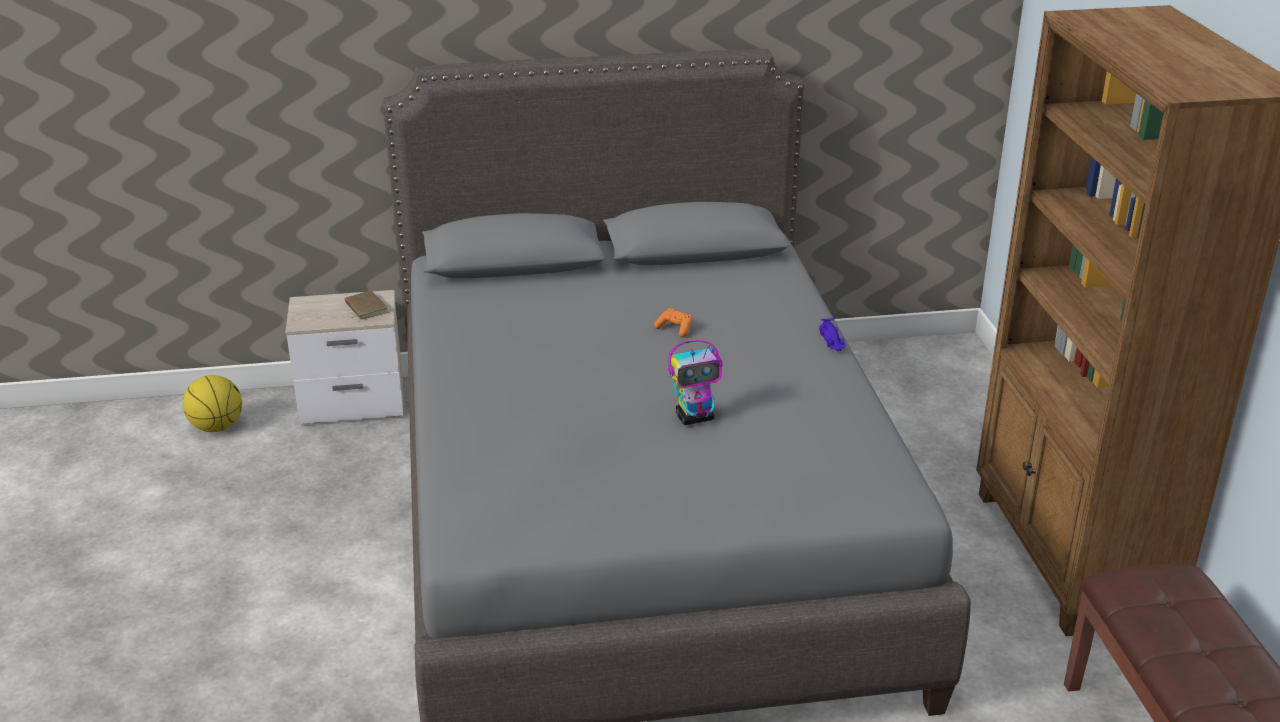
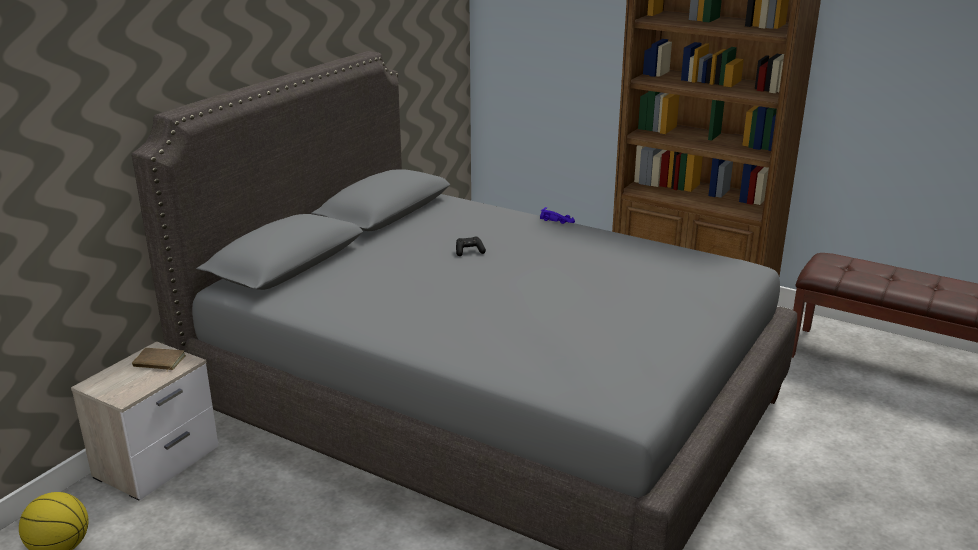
camera: 50 degrees left, 5 degrees down
(675, 329) = (469, 252): orange game controller -> black game controller
(695, 417) = (582, 284): toy robot -> none

